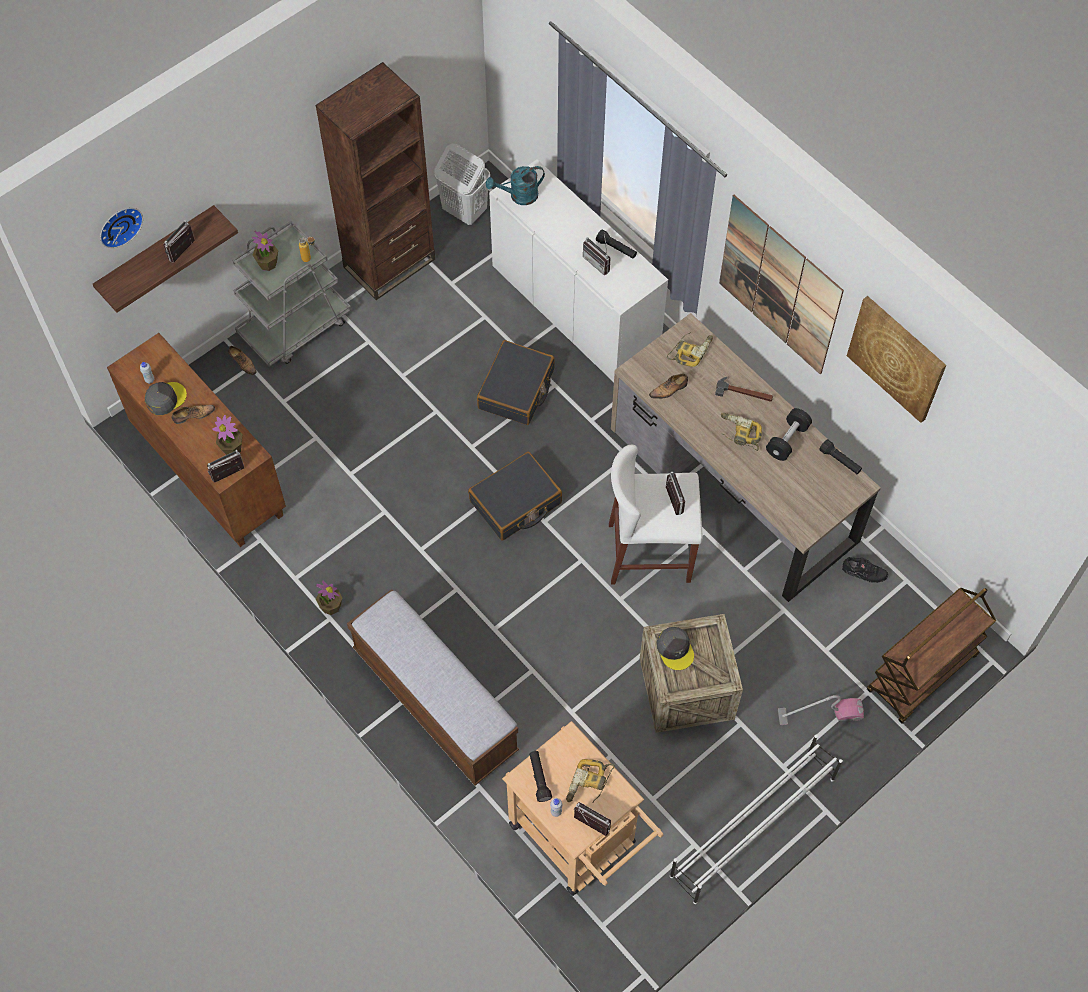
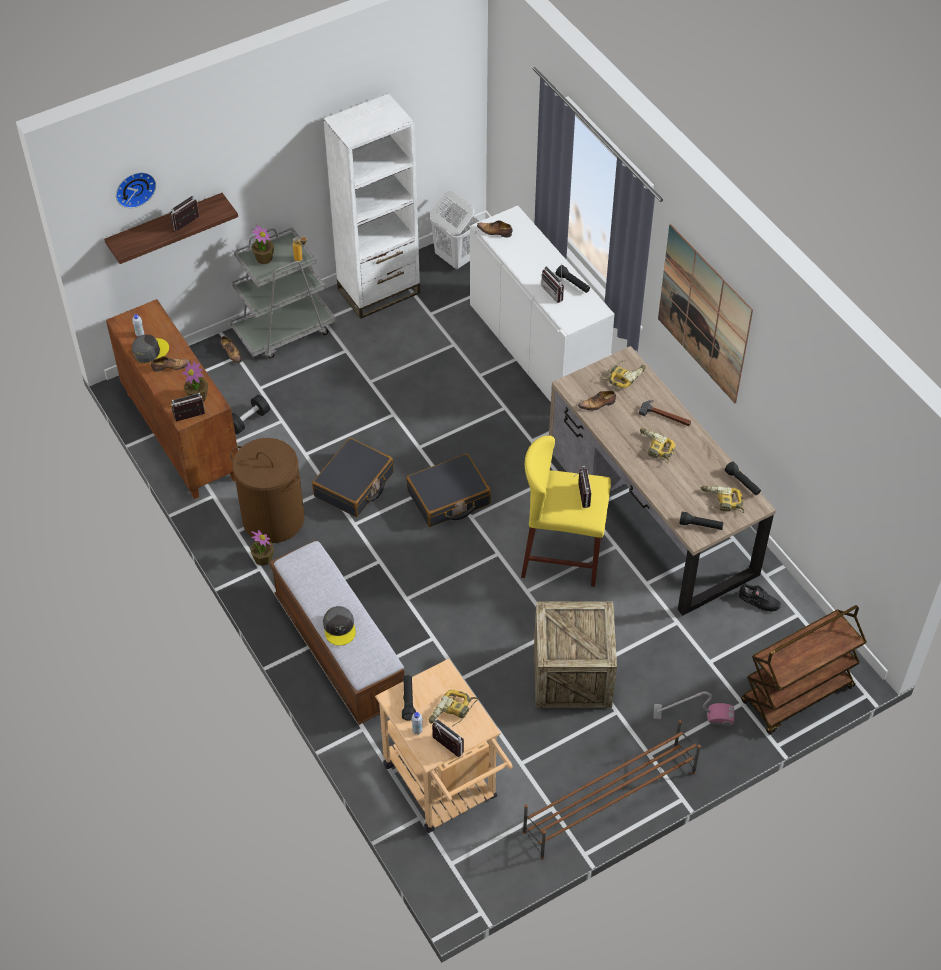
camera: 10 degrees right, 10 degrees down
(331, 557) = (273, 519): none -> brown laundry basket
(389, 263) = (379, 291): brown bookcase -> white bookcase
(516, 389) = (469, 406): black suitcase -> black suitcase (354, 485)
(518, 196) = (495, 232): turquoise watering can -> shoe
(649, 553) = (562, 556): white stool -> yellow stool
(675, 649) = (561, 624): grey cap -> grey cap (339, 628)
(751, 827) = (609, 802): white shoe rack -> brown shoe rack
(787, 440) = (697, 459): black dumbbell -> black dumbbell (248, 420)
(806, 518) = (701, 525): none -> black flashlight
(822, 487) = (721, 502): none -> power drill
(897, 358) = (794, 376): picture -> none

